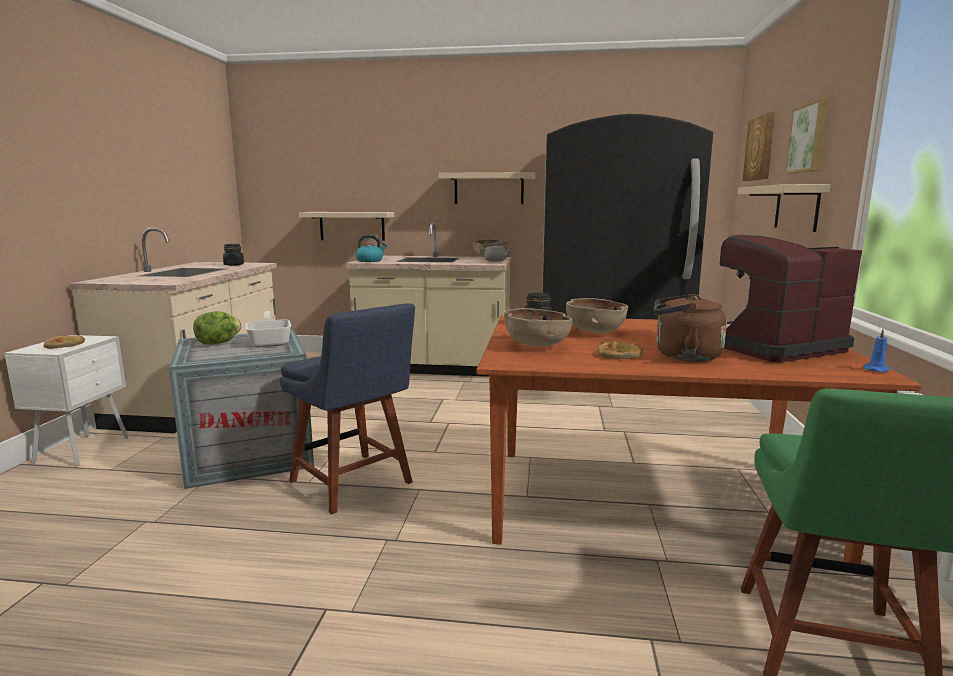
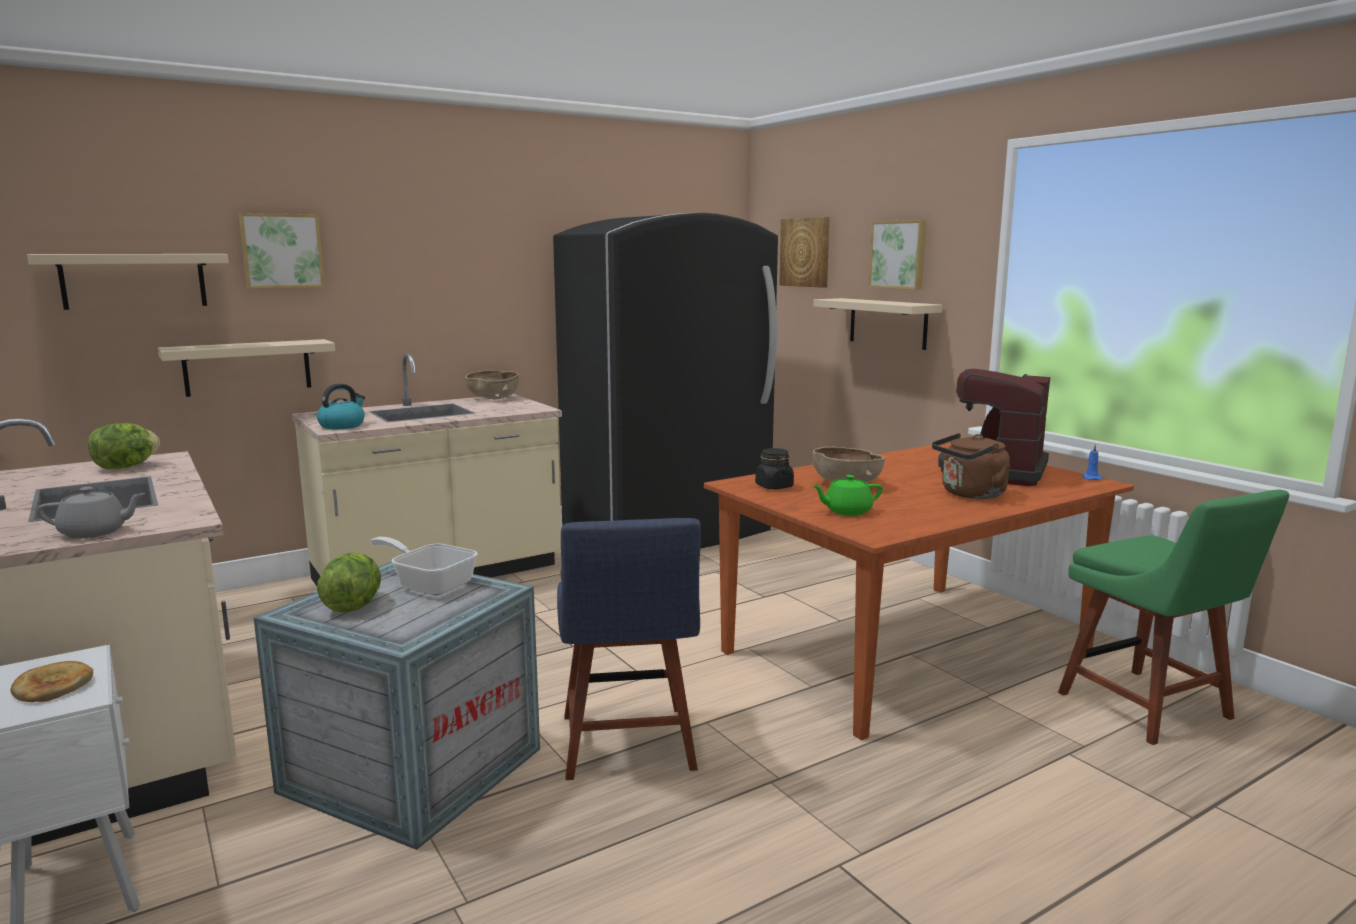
camera: 40 degrees left, 0 degrees up
(234, 265) = (126, 467): black jar -> lettuce
(354, 484) = (628, 746): blue chair -> blue chair turned 75 degrees clockwise
(373, 157) = (281, 251): none -> picture
(489, 189) = (474, 298): beige shelf -> beige shelf (134, 280)
(495, 261) = (523, 404): grey teapot -> grey teapot (95, 532)
(536, 345) = (847, 511): brown bowl -> green teapot
(619, 355) = (930, 504): bread -> none

